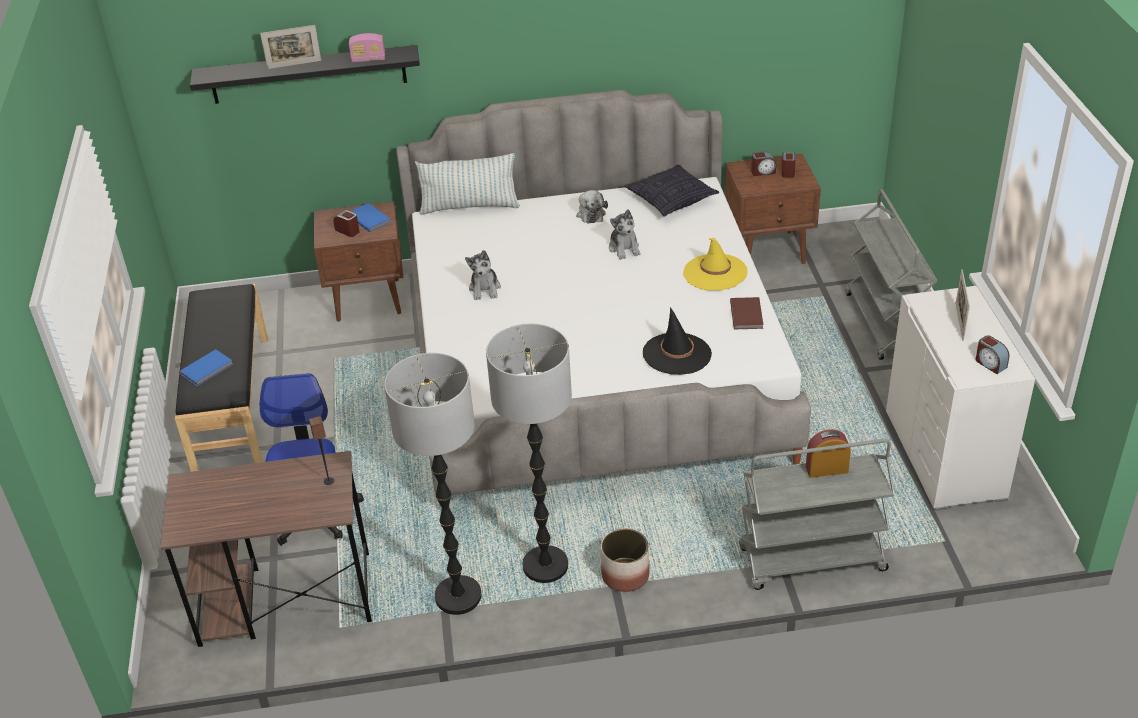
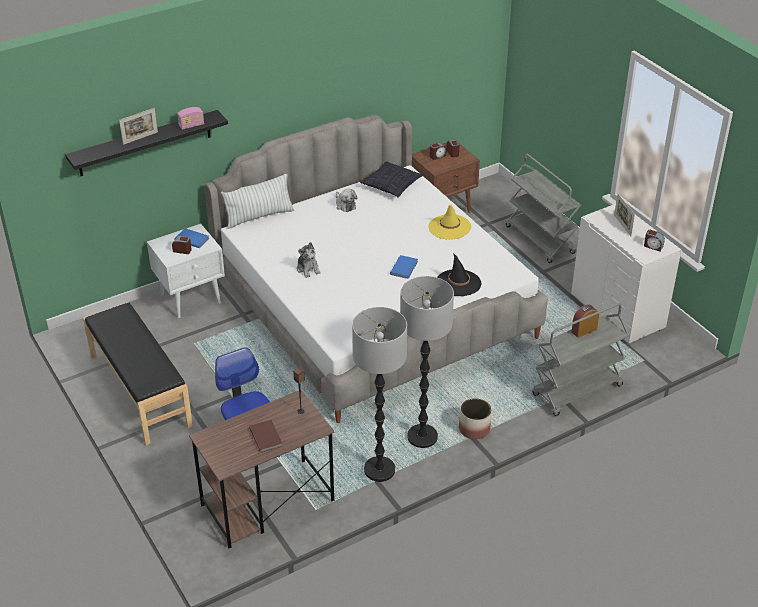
camera: 25 degrees left, 0 degrees up
(208, 369) = (141, 366): blue book -> blue book (404, 268)
(369, 300) = (191, 298): brown nightstand -> white nightstand
(624, 248) = (382, 223): plush toy -> none
(747, 314) = (485, 249): brown book -> brown book (266, 436)

